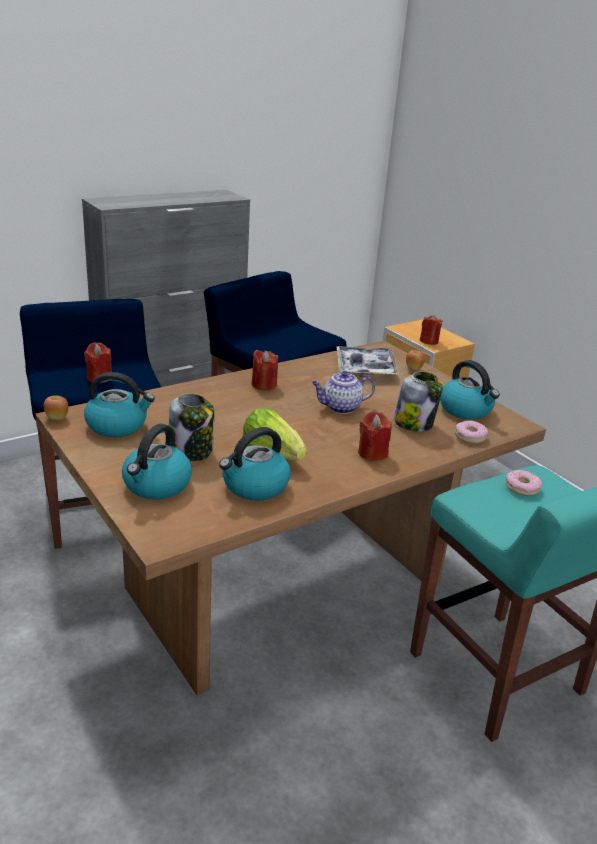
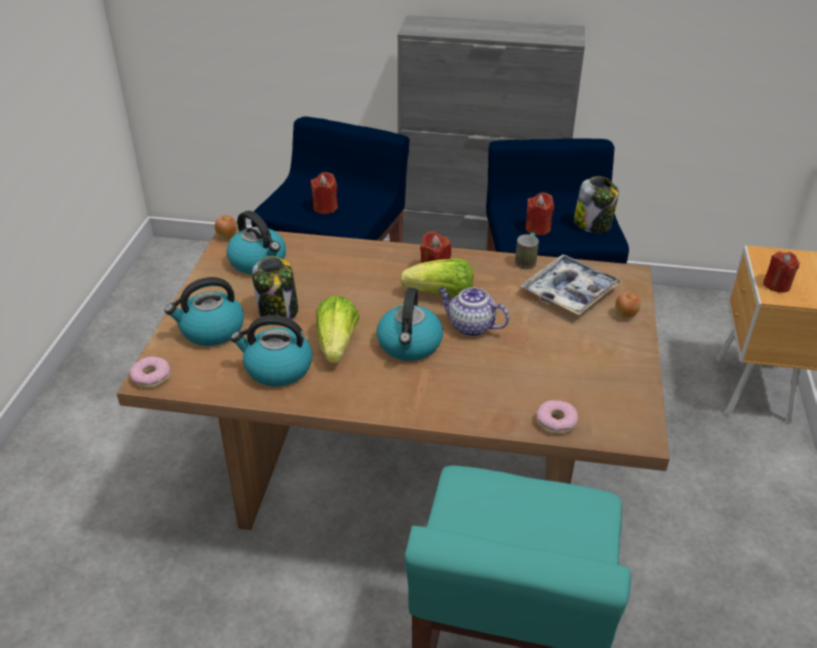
camera: 45 degrees right, 10 degrees up
(292, 397) = (441, 295): none -> lettuce
(313, 360) = (526, 261): none -> mug
(372, 453) = (424, 389): red candle -> red candle (538, 228)
(414, 423) = (518, 378): jar -> jar (593, 224)
(466, 410) = (605, 390): kettle -> kettle (409, 345)
(522, 487) = (546, 507): donut -> donut (151, 377)

